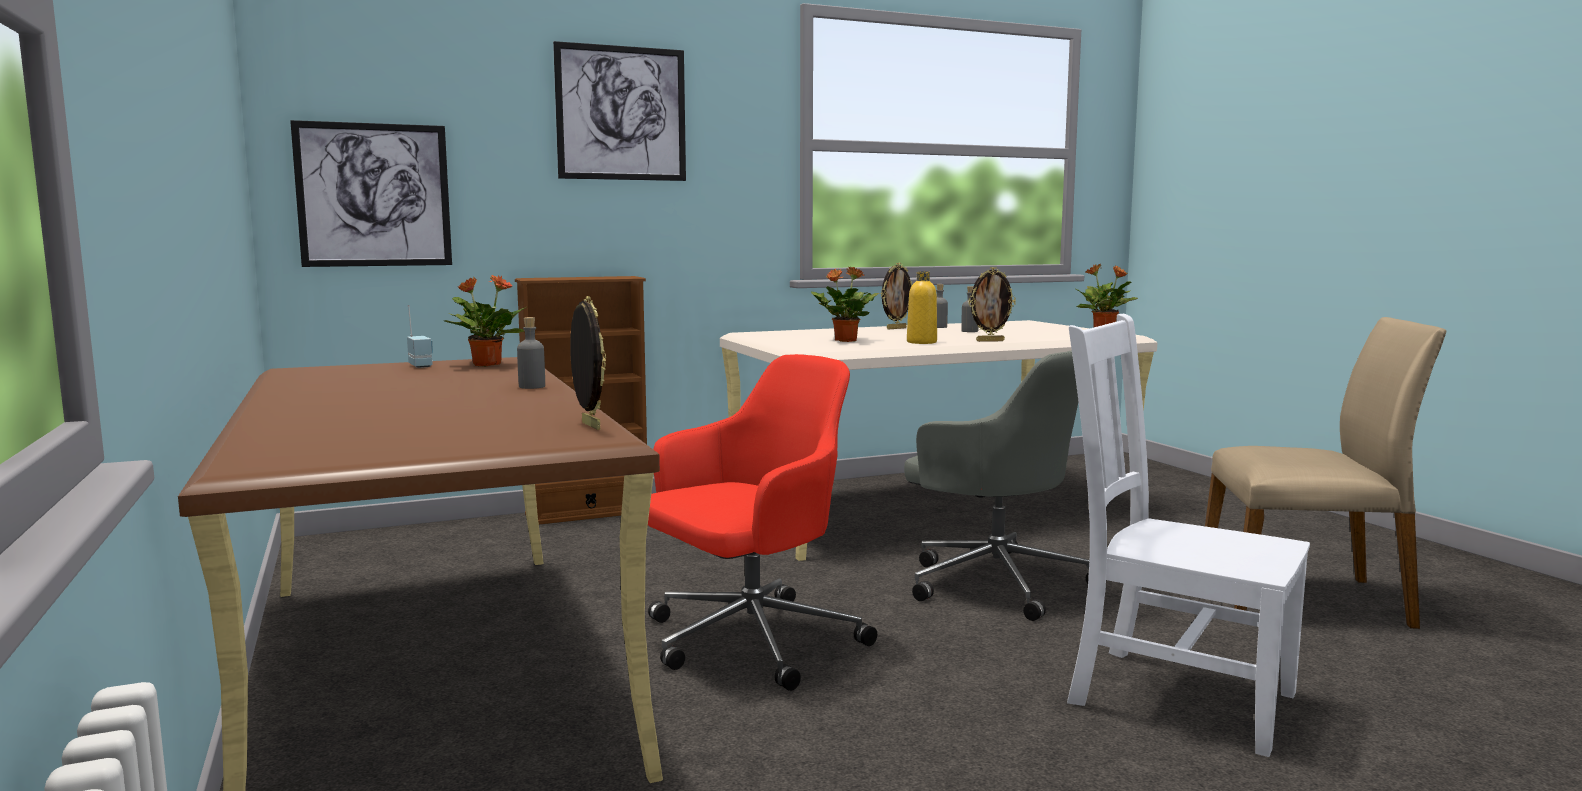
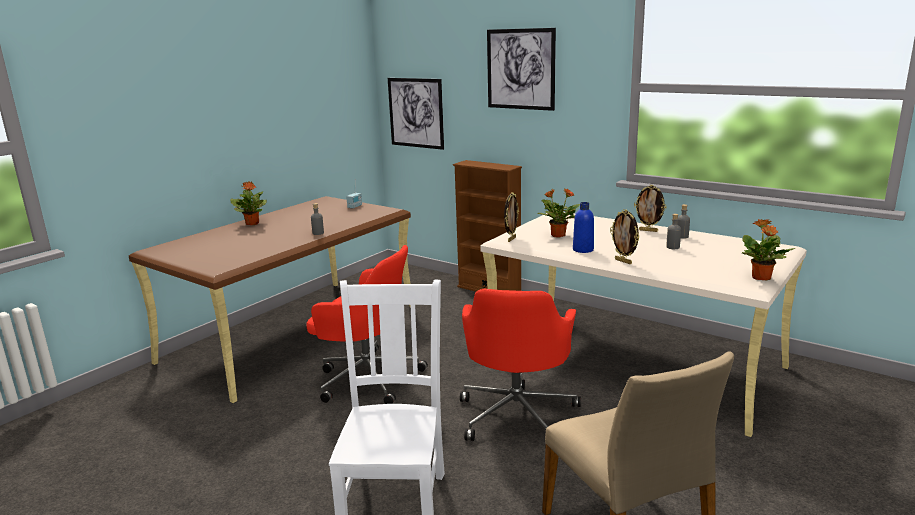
camera: 60 degrees right, 10 degrees up
(486, 364) = (369, 212): potted plant -> potted plant (252, 223)
(588, 426) = (237, 263): picture frame -> picture frame (511, 239)
(921, 342) = (583, 250): yellow bottle -> blue bottle
(995, 581) = (517, 414): grey office chair -> red office chair

